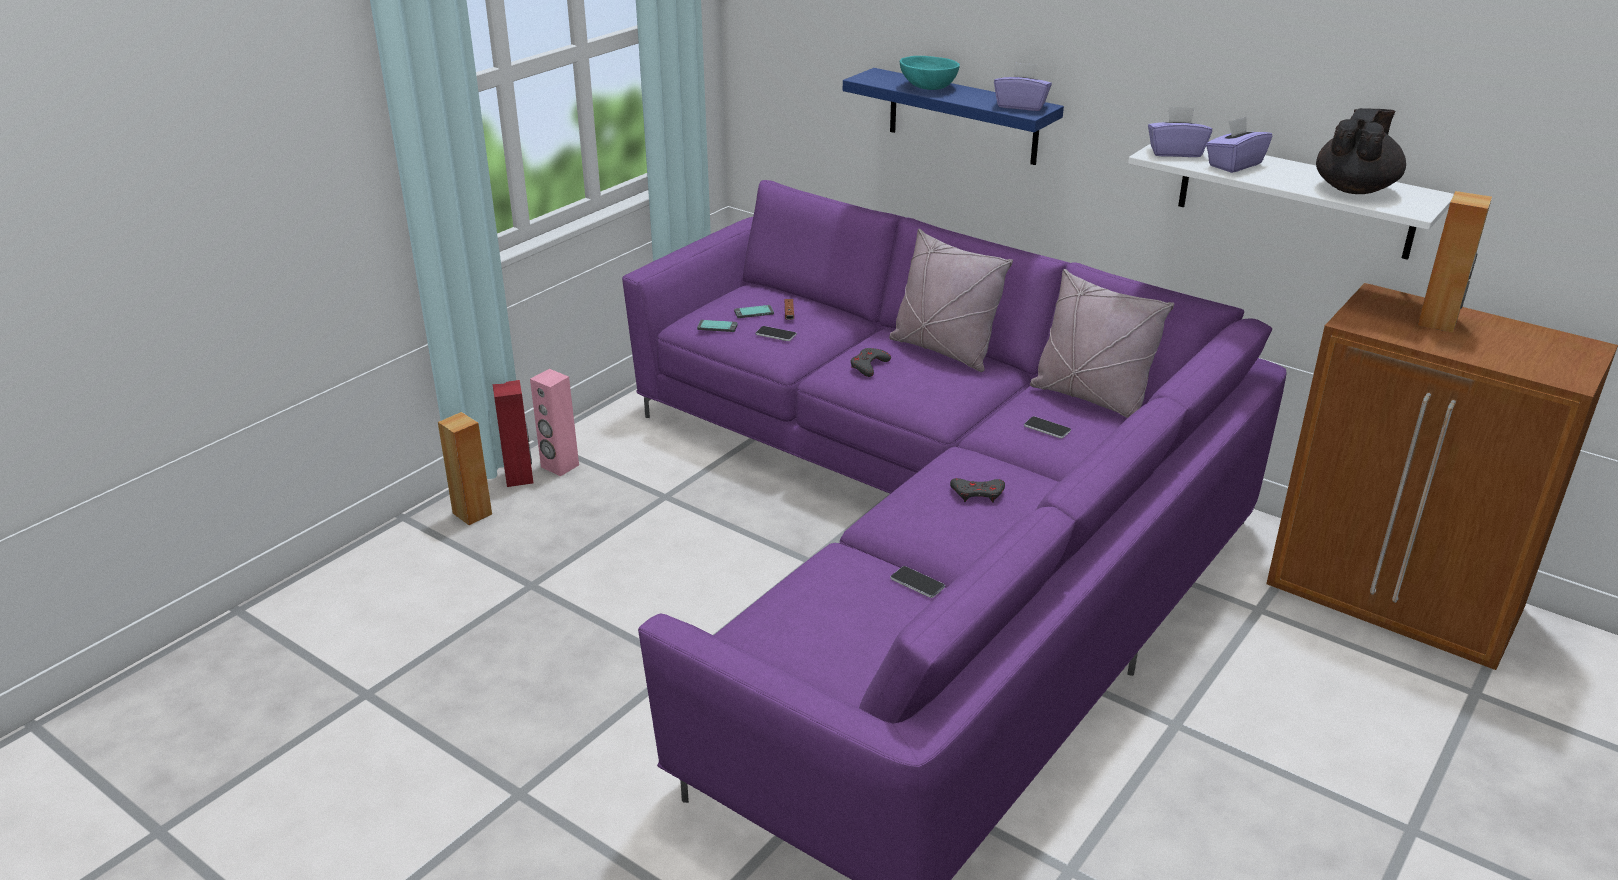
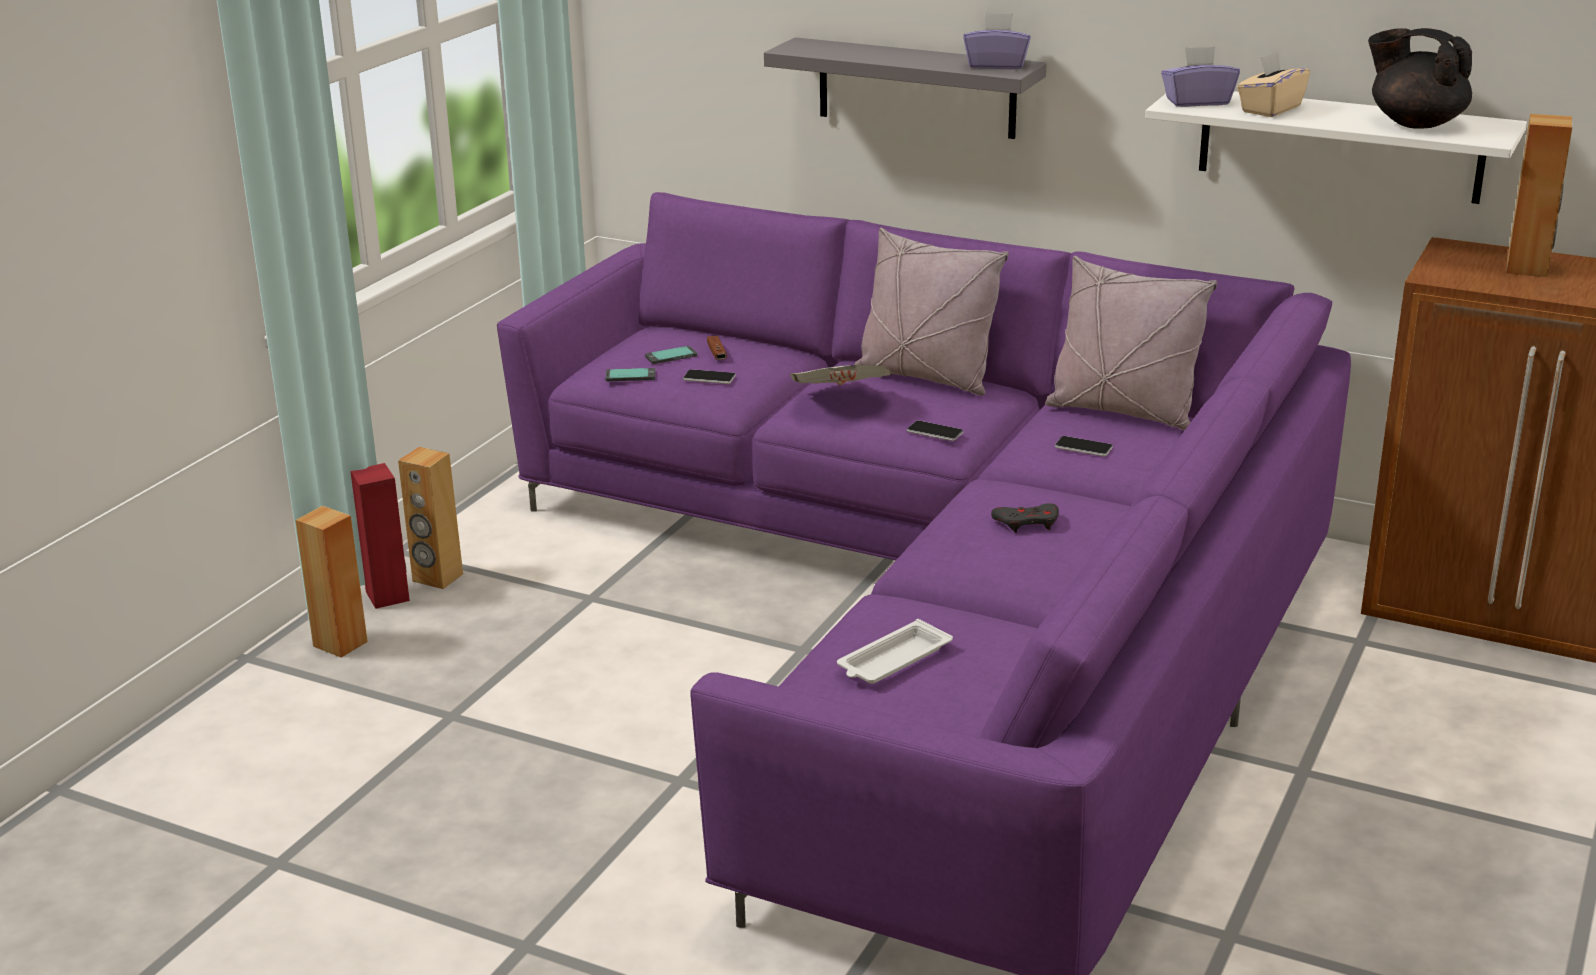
camera: 10 degrees left, 5 degrees down
(559, 466) = (437, 578): pink speaker -> brown speaker
(826, 610) = (893, 660): none -> white tray
(869, 366) = (840, 401): grey game controller -> newspaper
(917, 583) = (991, 622): phone -> phone (934, 432)
(928, 87) = (873, 53): turquoise bowl -> none
(963, 116) = (916, 88): blue shelf -> grey shelf
(1234, 165) = (1270, 109): purple tissue box -> beige tissue box
(1354, 189) = (1415, 123): black teapot -> black teapot turned 75 degrees counterclockwise

